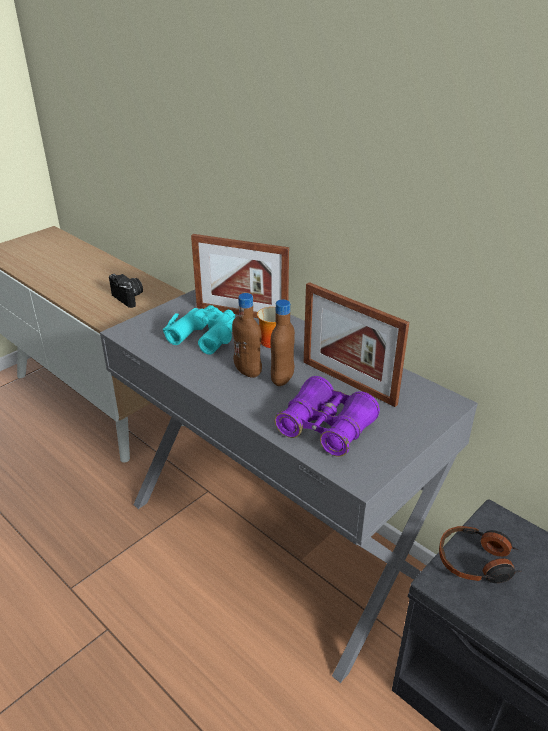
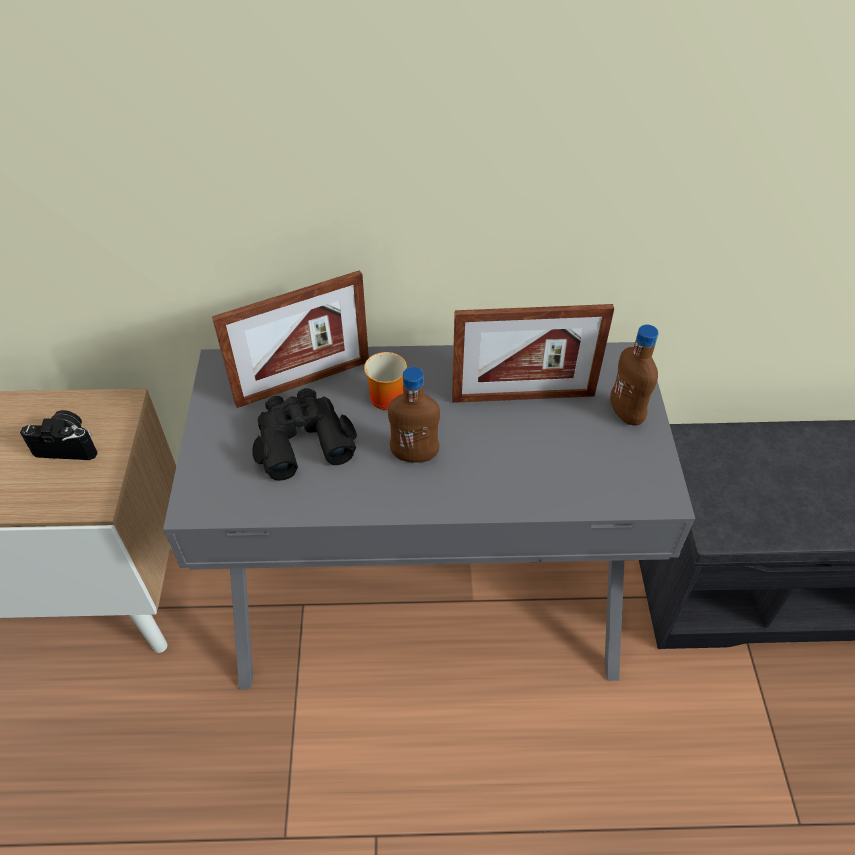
camera: 45 degrees left, 15 degrees up
(205, 334) = (302, 439): turquoise binoculars -> black binoculars
(282, 379) = (459, 438): brown bottle -> brown bottle (626, 413)
(326, 428) = (571, 466): purple binoculars -> none
(477, 562) = (720, 492): headphones -> none

